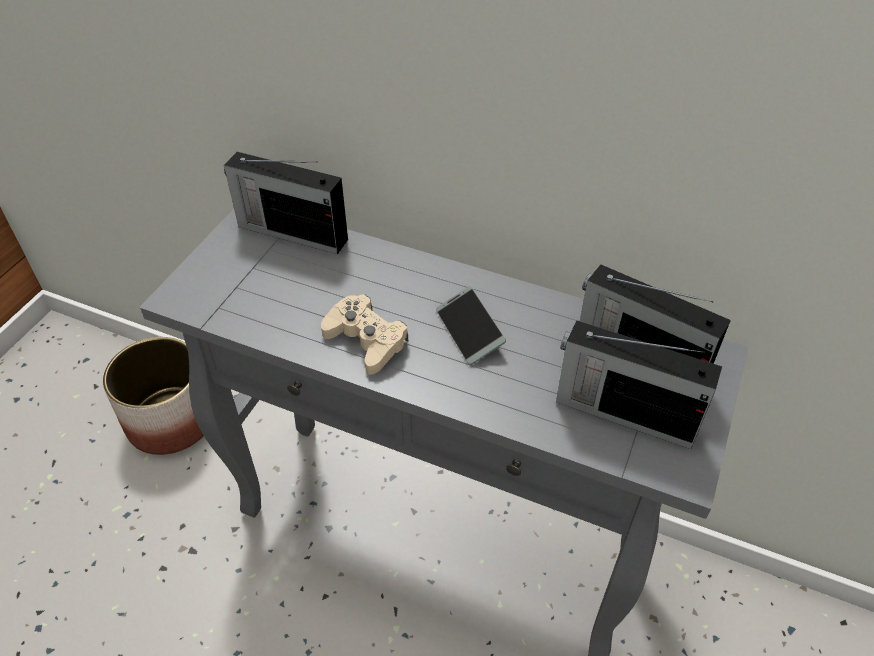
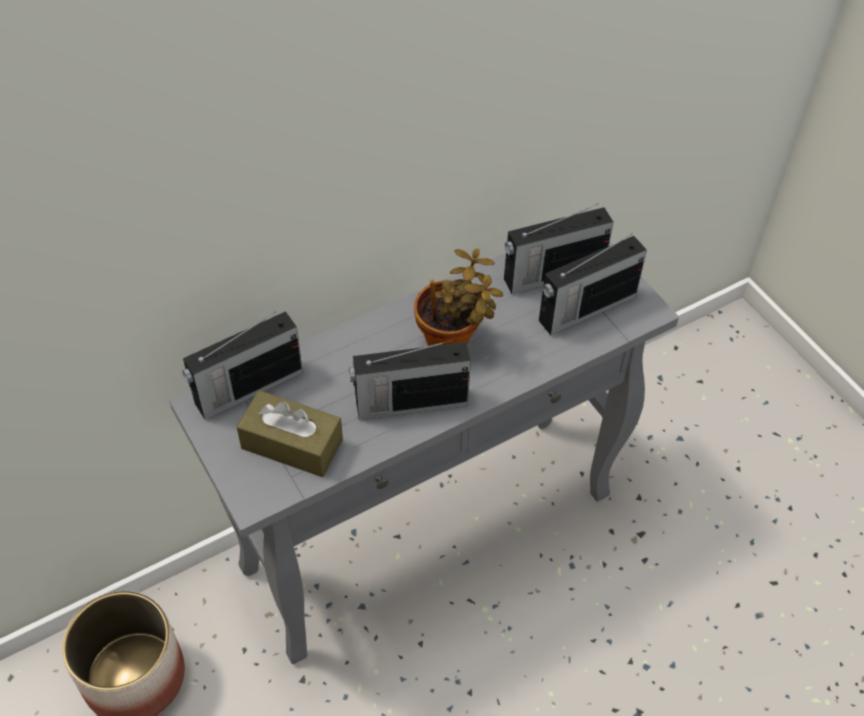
camera: 55 degrees left, 5 degrees up
(253, 289) = (292, 444): none -> brown tissue box
(366, 340) = (409, 403): beige game controller -> radio
(469, 331) = (452, 342): phone -> potted plant

